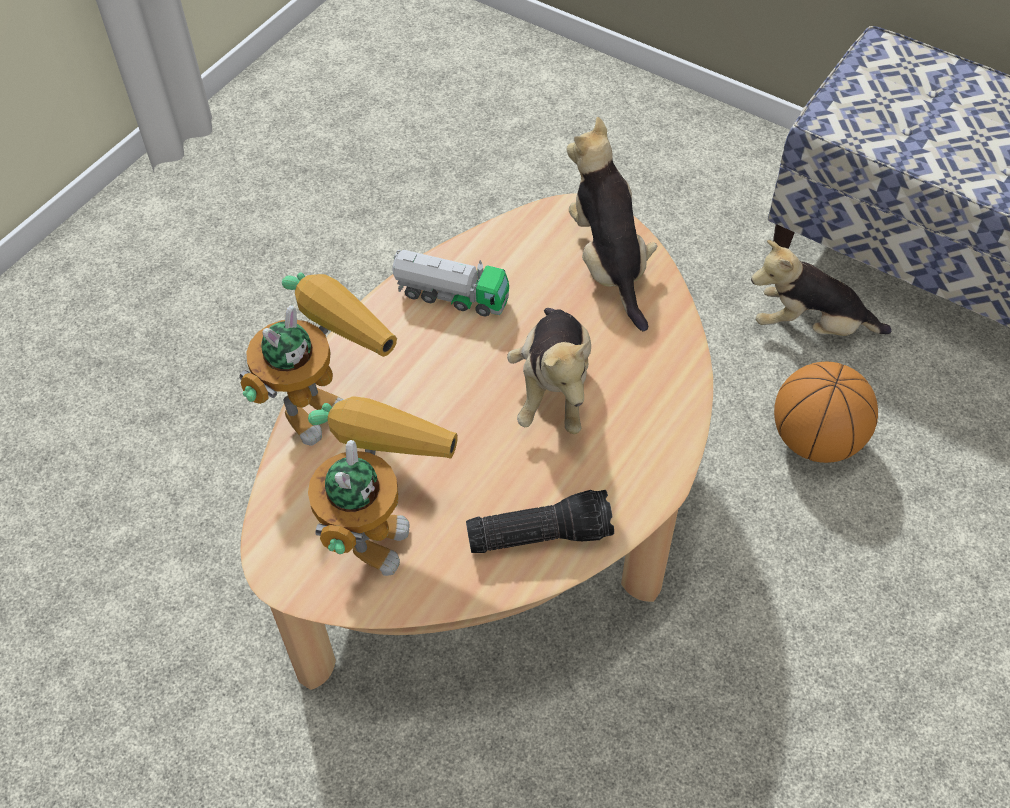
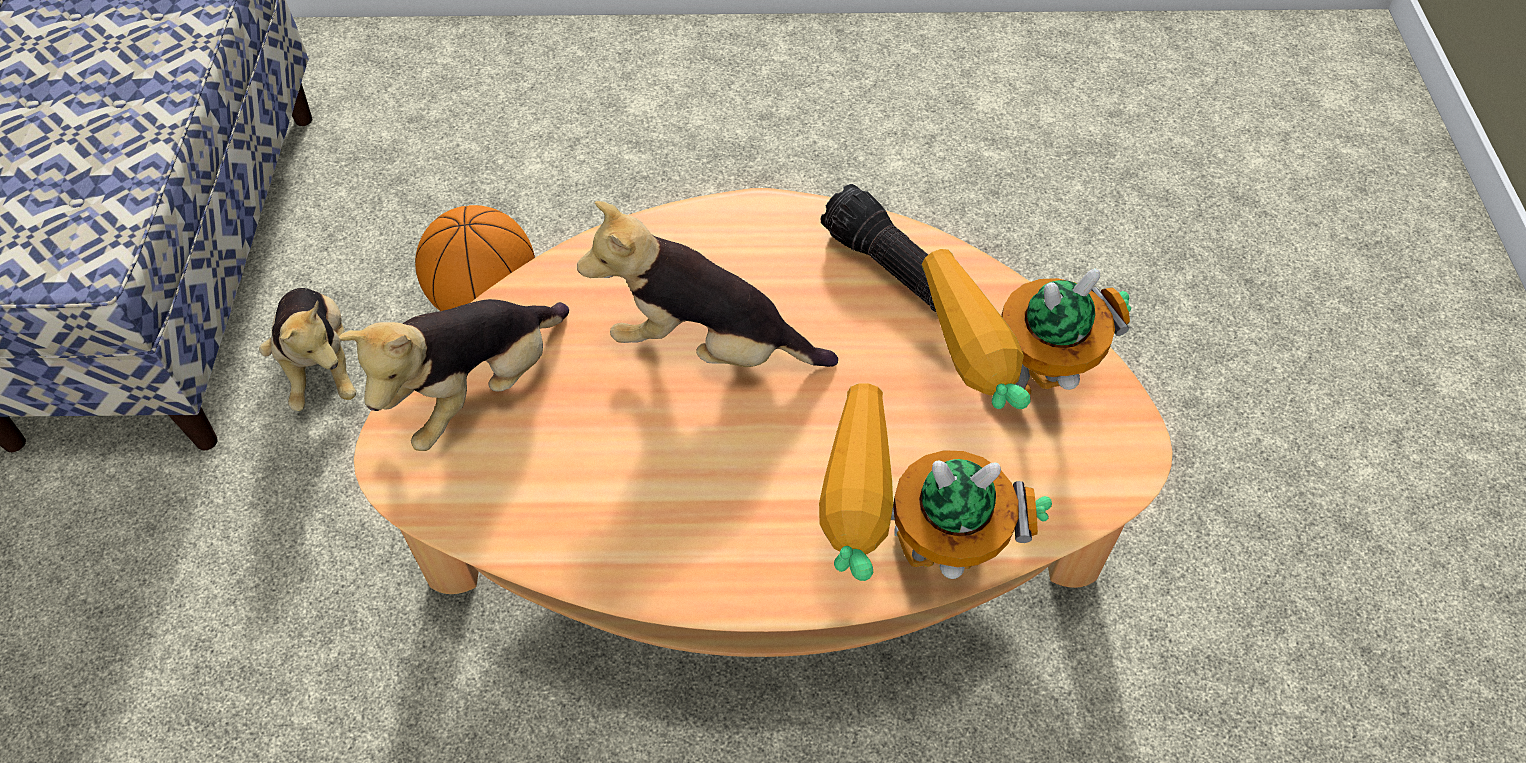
camera: 125 degrees left, 0 degrees up
(451, 296) = (644, 526): toy truck -> none
(553, 388) = (709, 347): plush toy -> plush toy turned 135 degrees counterclockwise

